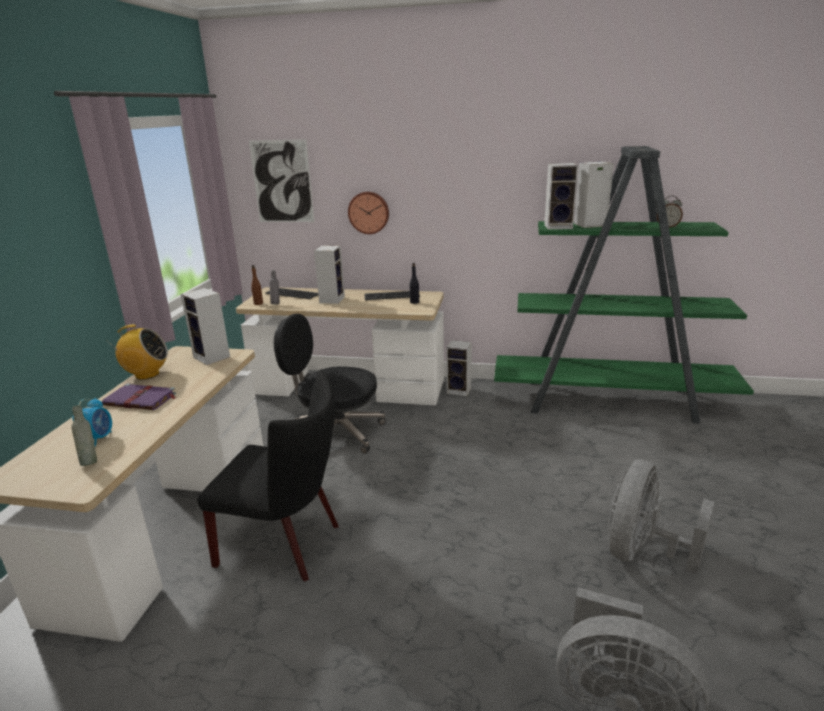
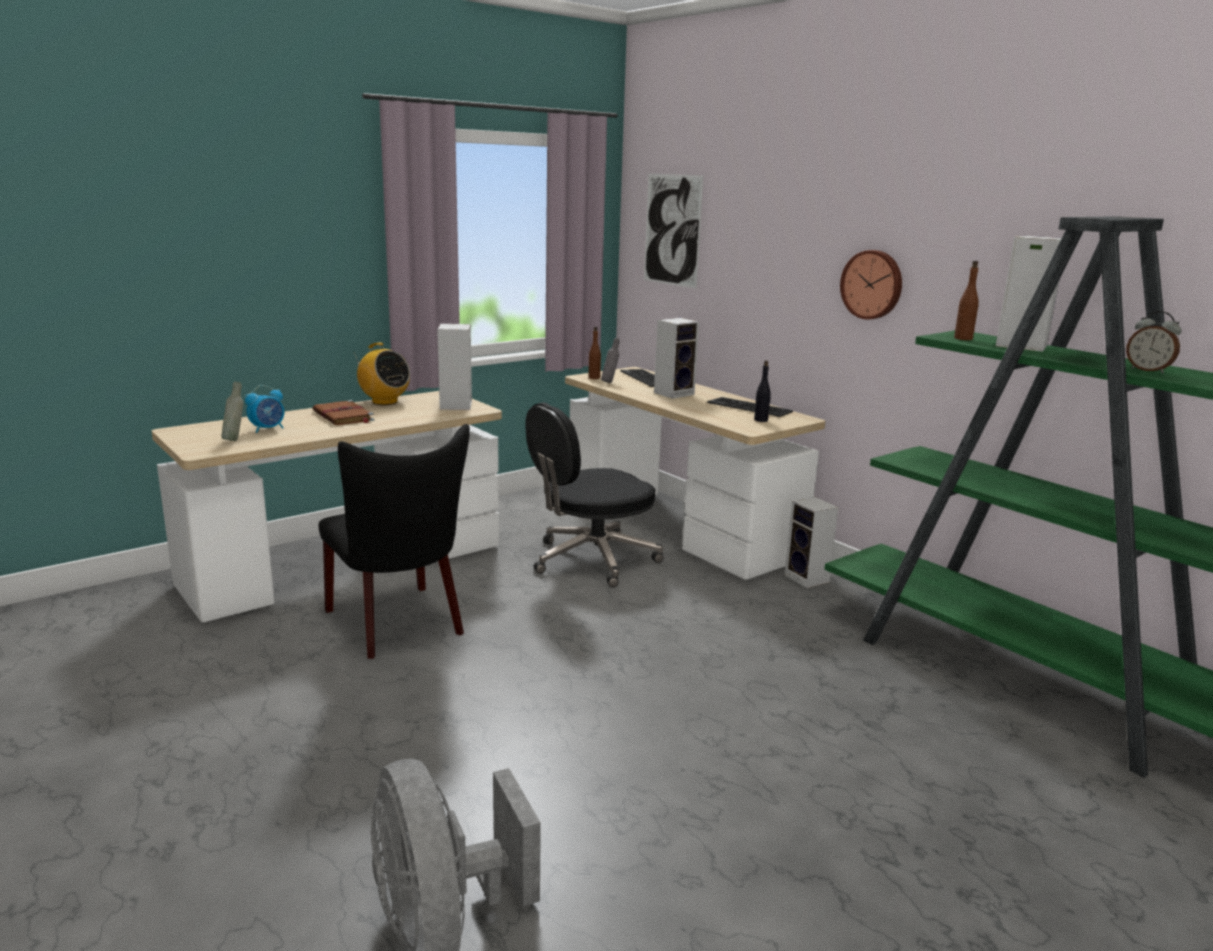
camera: 40 degrees right, 5 degrees down
(141, 400) = (344, 416): purple book -> brown book
(336, 433) = (592, 560): black office chair -> black office chair turned 90 degrees counterclockwise
(369, 212) = (755, 284): wall clock -> wall clock (872, 284)
(559, 226) = (963, 338): speaker -> brown bottle
(642, 551) = (735, 840): grey fan -> none

